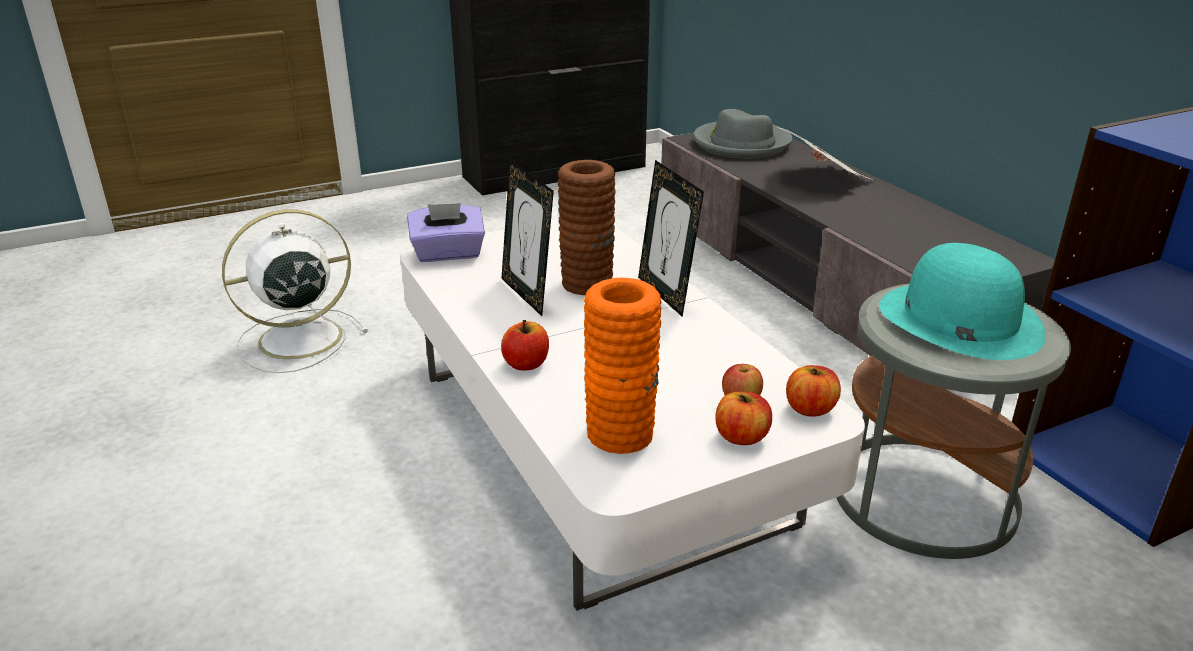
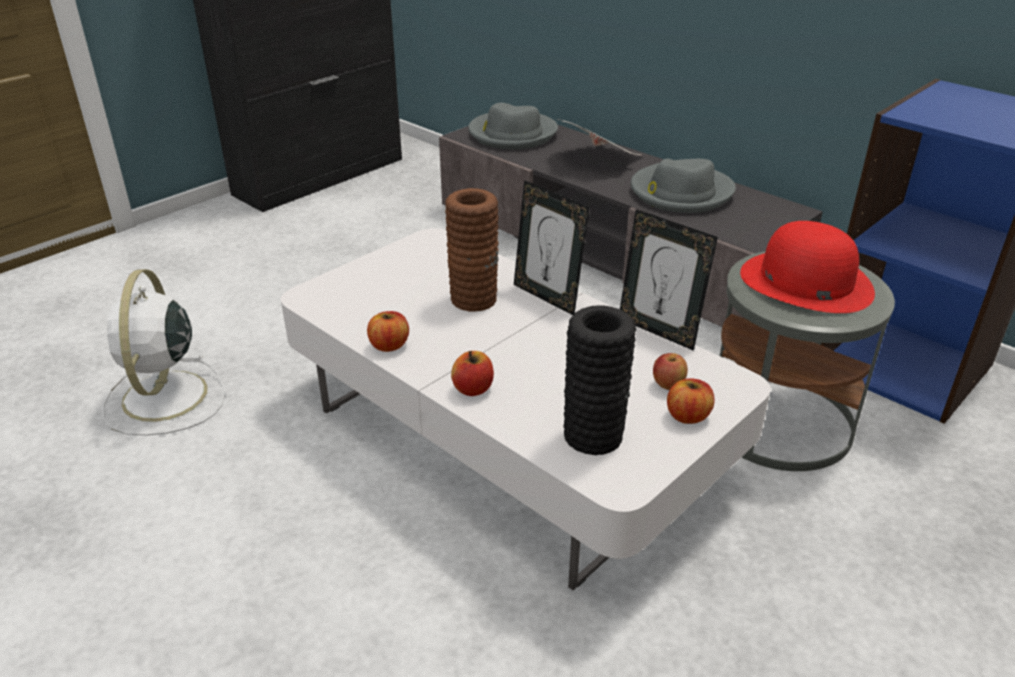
camera: 20 degrees left, 5 degrees up
(296, 339) = (164, 398): white fan -> white fan turned 45 degrees counterclockwise
(448, 254) = (327, 292): purple tissue box -> none
(528, 295) = (429, 320): picture frame -> picture frame (658, 331)
(620, 433) = (593, 436): orange vase -> black vase
(810, 409) = (723, 379): apple -> apple (389, 345)
(895, 221) = (680, 192): none -> grey hat
(958, 319) = (805, 282): turquoise hat -> red hat

